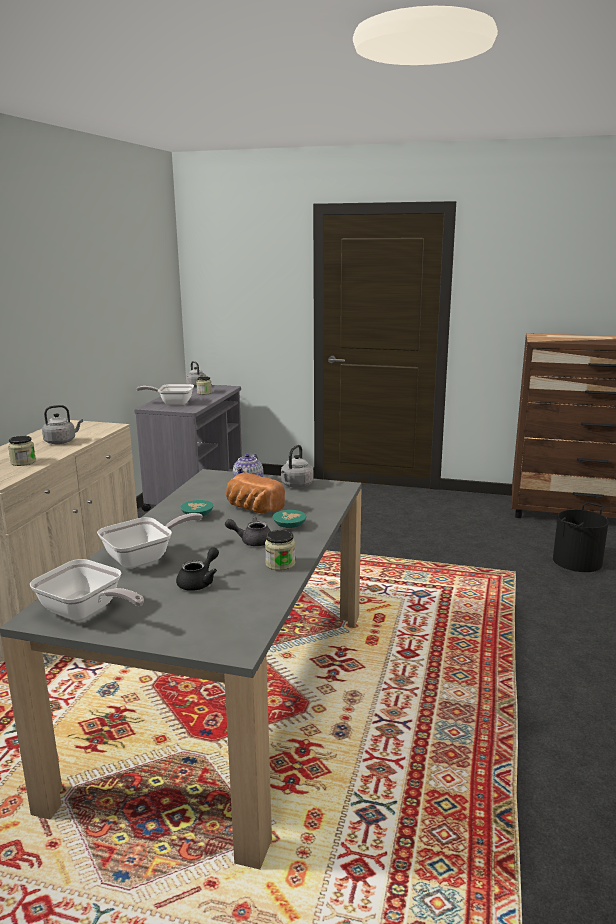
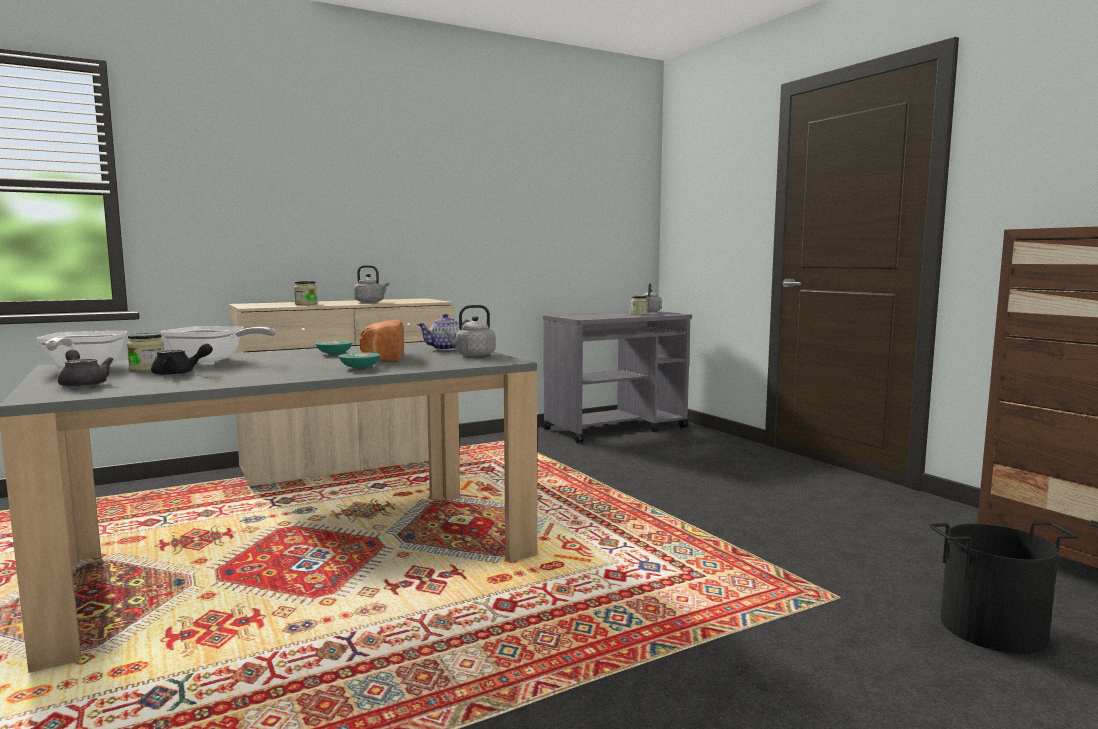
camera: 45 degrees right, 10 degrees down
(173, 403) = (584, 315): frying pan -> none
(252, 541) = (299, 368): grey teapot -> grey teapot (83, 384)
(280, 564) = (256, 378): jar -> jar (147, 368)

